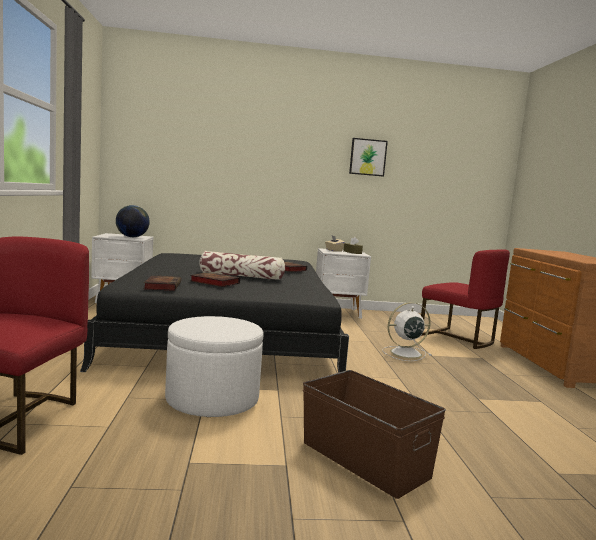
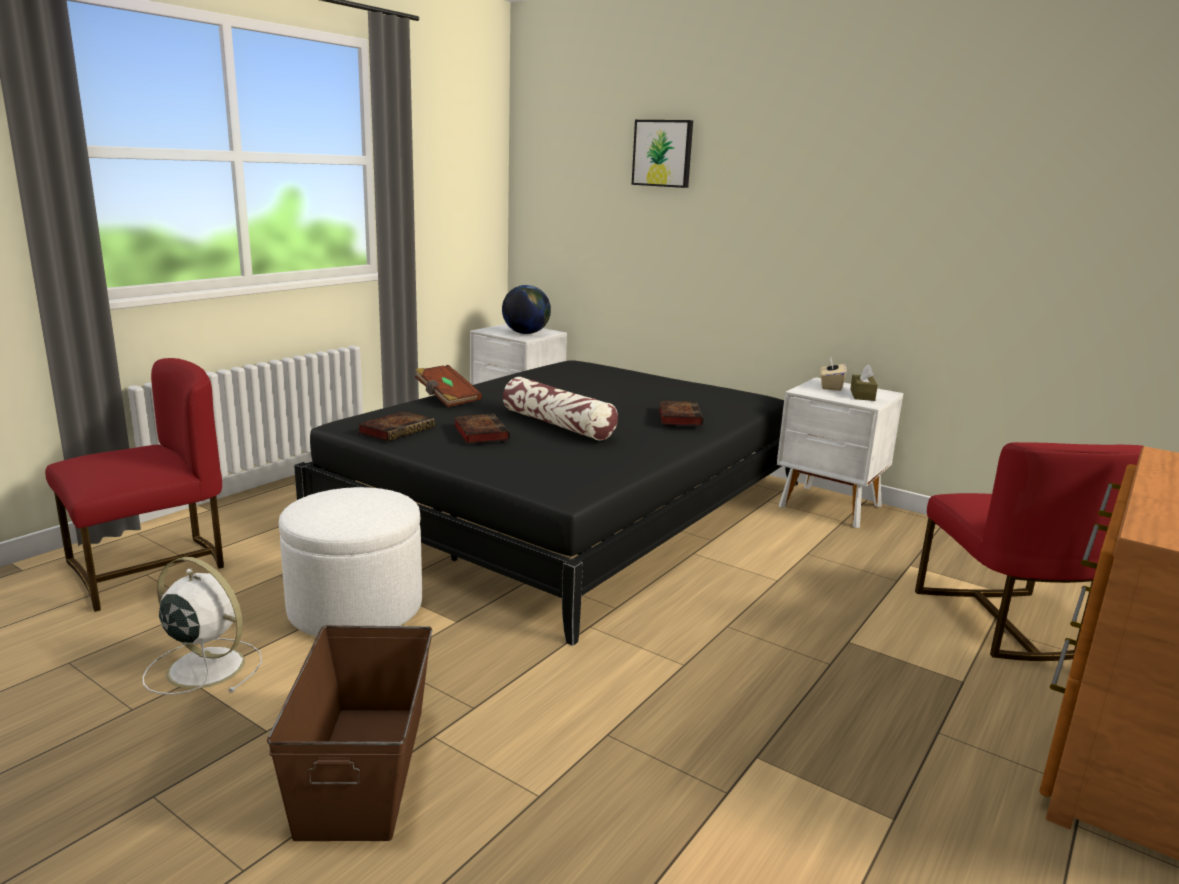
camera: 40 degrees right, 10 degrees up
(148, 271) = (447, 398): none -> brown book
(367, 157) = (931, 195): picture -> picture (663, 153)
(404, 353) = (797, 621): white fan -> white fan (203, 667)

